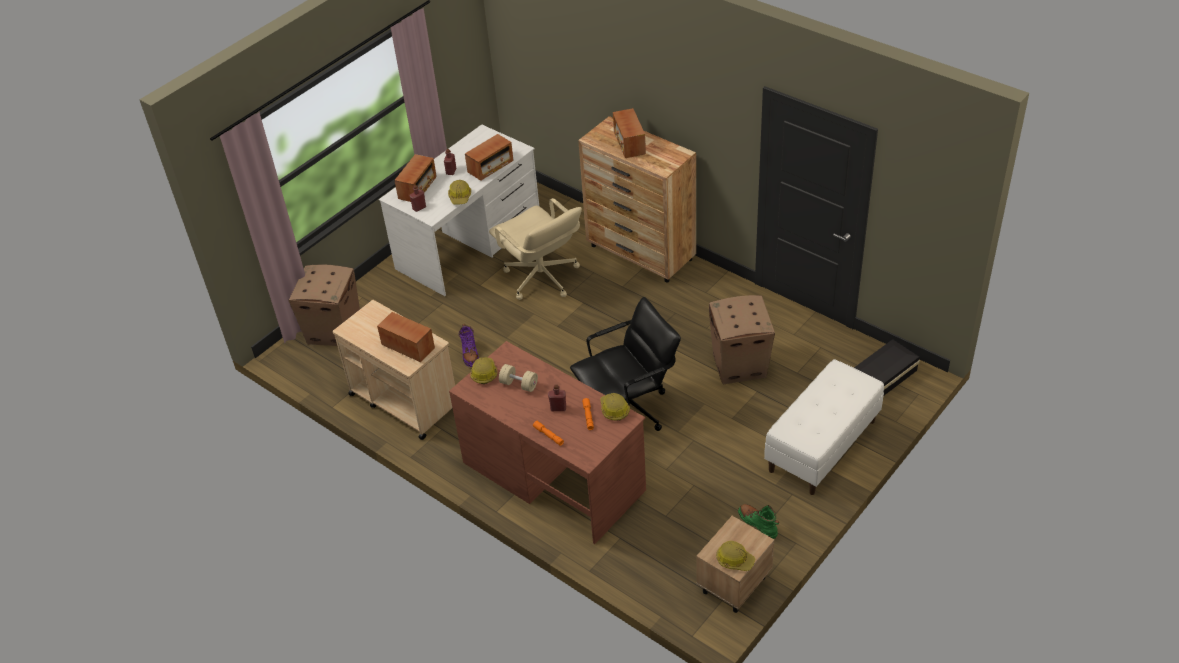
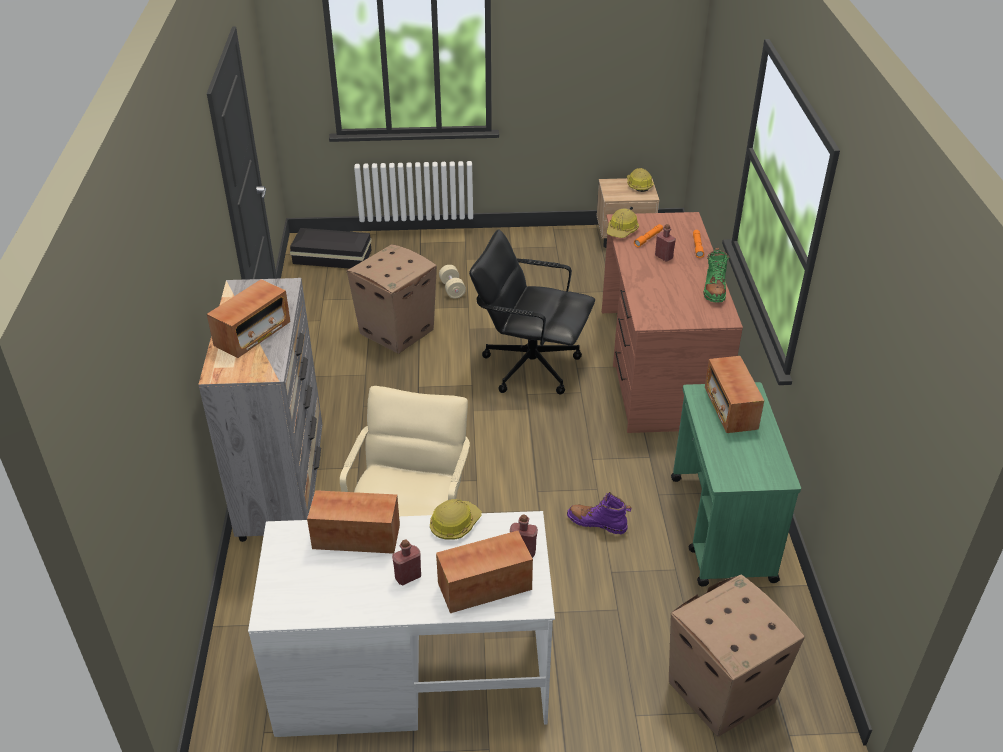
camera: 135 degrees left, 5 degrees down
(403, 400) = (721, 529): beige cart -> green cart
(470, 354) = (597, 523): purple boot -> purple boot turned 105 degrees counterclockwise
(484, 373) = (692, 318): hard hat -> none
(519, 384) = (672, 291): beige dumbbell -> beige dumbbell (452, 289)
(641, 253) = (283, 485): brown dresser -> grey dresser
(758, 524) = (559, 250): green boot -> green boot (714, 289)
(822, 446) = (444, 254): white bench -> none

